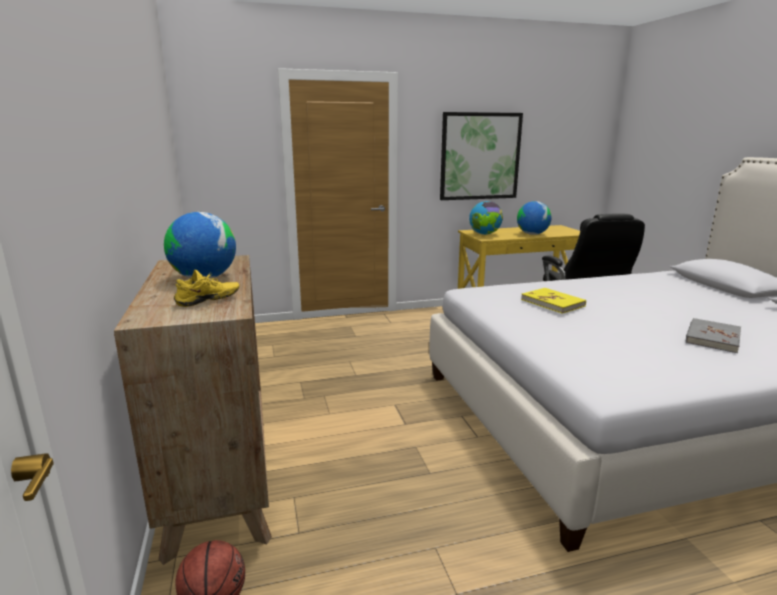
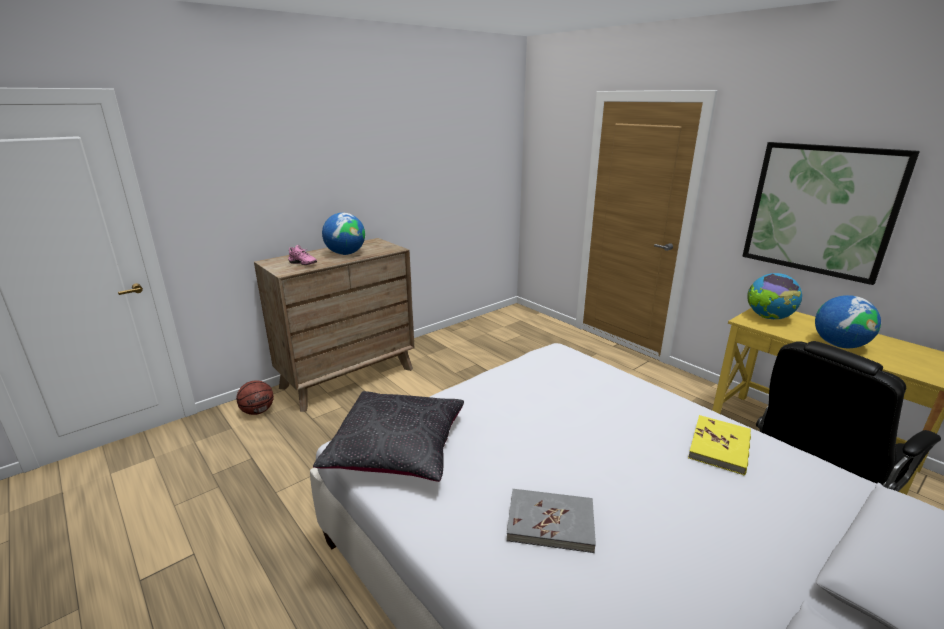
camera: 65 degrees right, 5 degrees up
(208, 301) = (302, 264): yellow shoe -> pink shoe
(552, 303) = (560, 396): yellow book -> yellow book (720, 447)
(619, 372) = (397, 449): none -> black pillow

